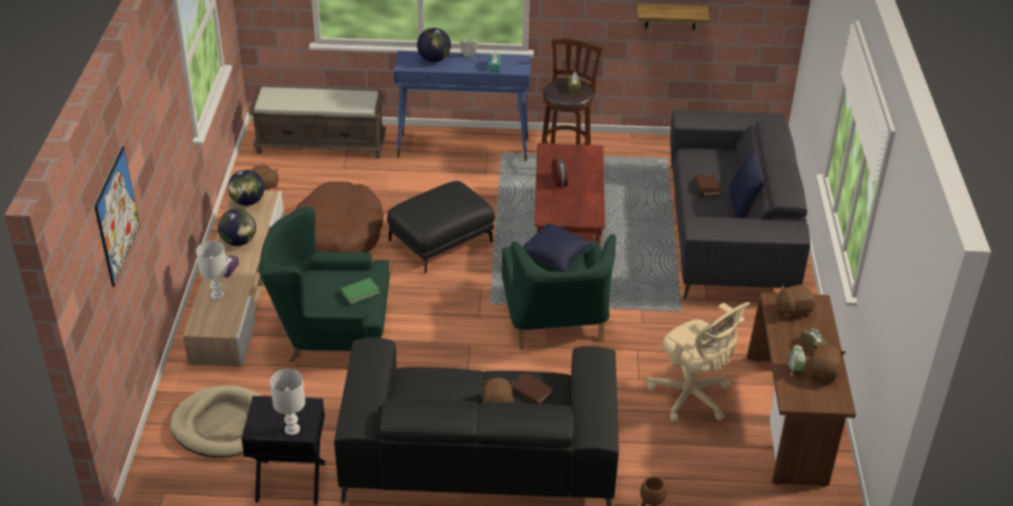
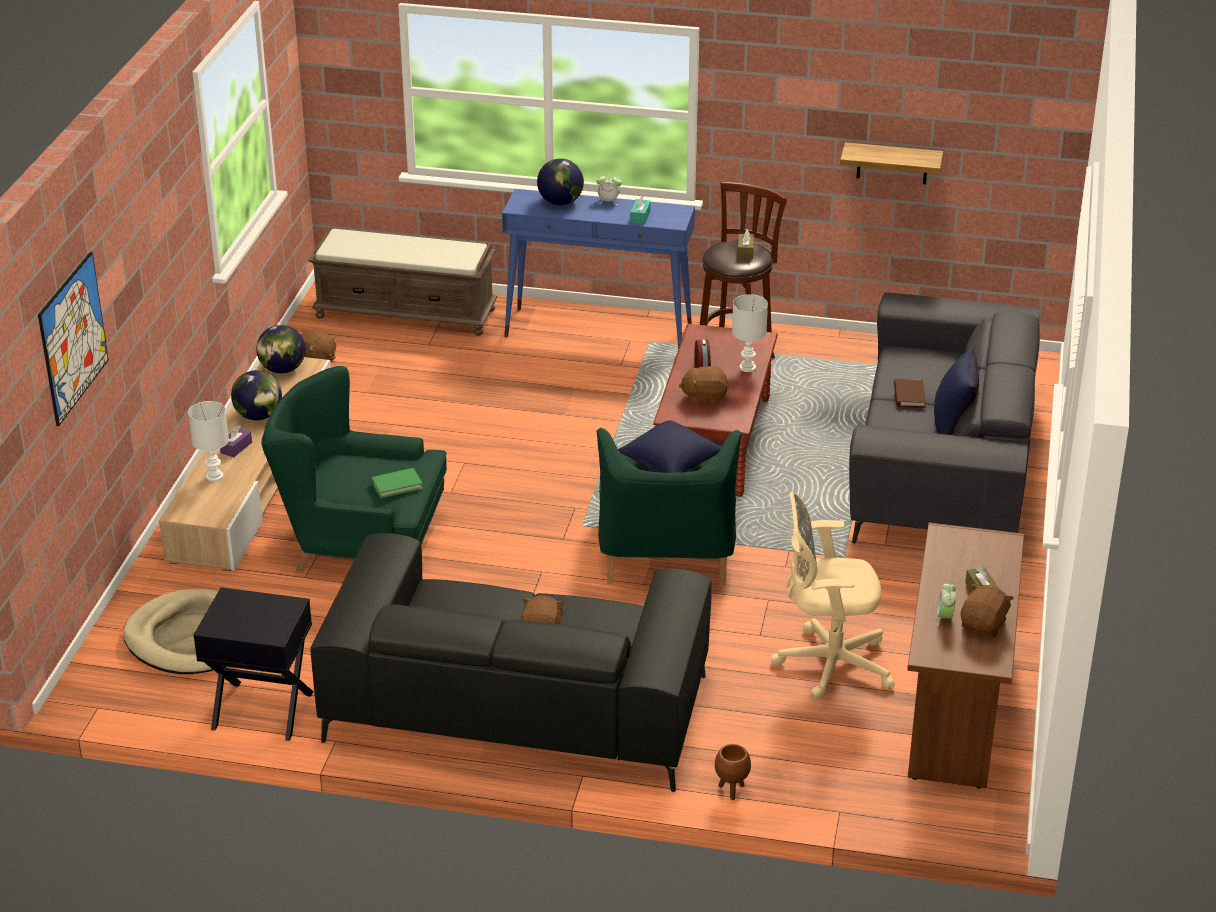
camera: 10 degrees right, 5 degrees down
(291, 429) = (260, 629): white table lamp -> white table lamp (747, 367)
(339, 235) = (401, 425): brown dog bed -> none
(441, 242) = (536, 445): black ottoman -> none
(531, 391) = (591, 620): brown book -> none
(692, 397) = (827, 664): beige office chair -> beige office chair turned 120 degrees clockwise
(793, 310) = (966, 548): brown plush toy -> brown plush toy (704, 397)

